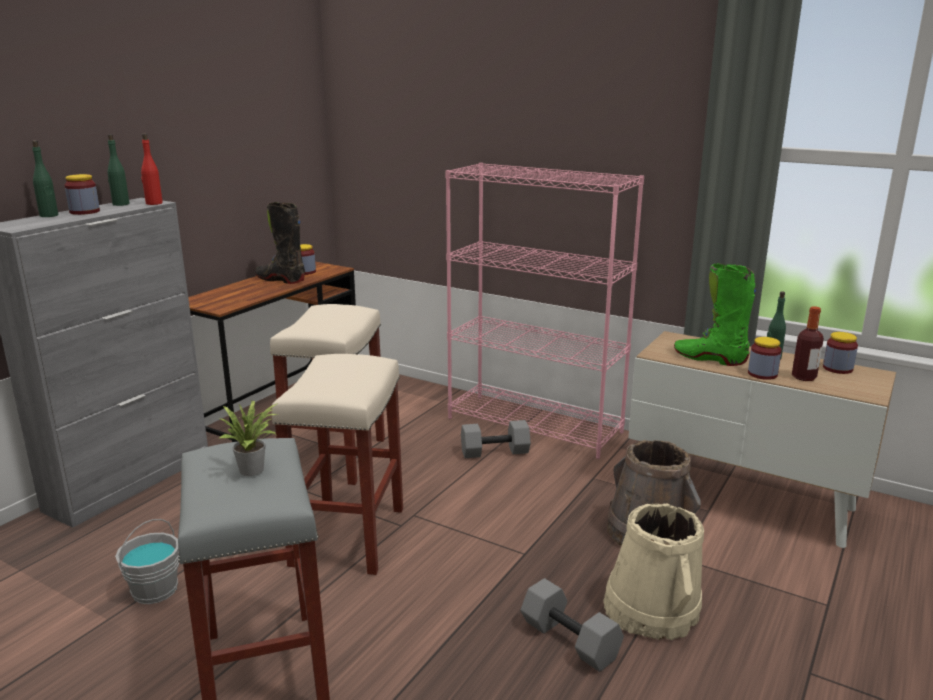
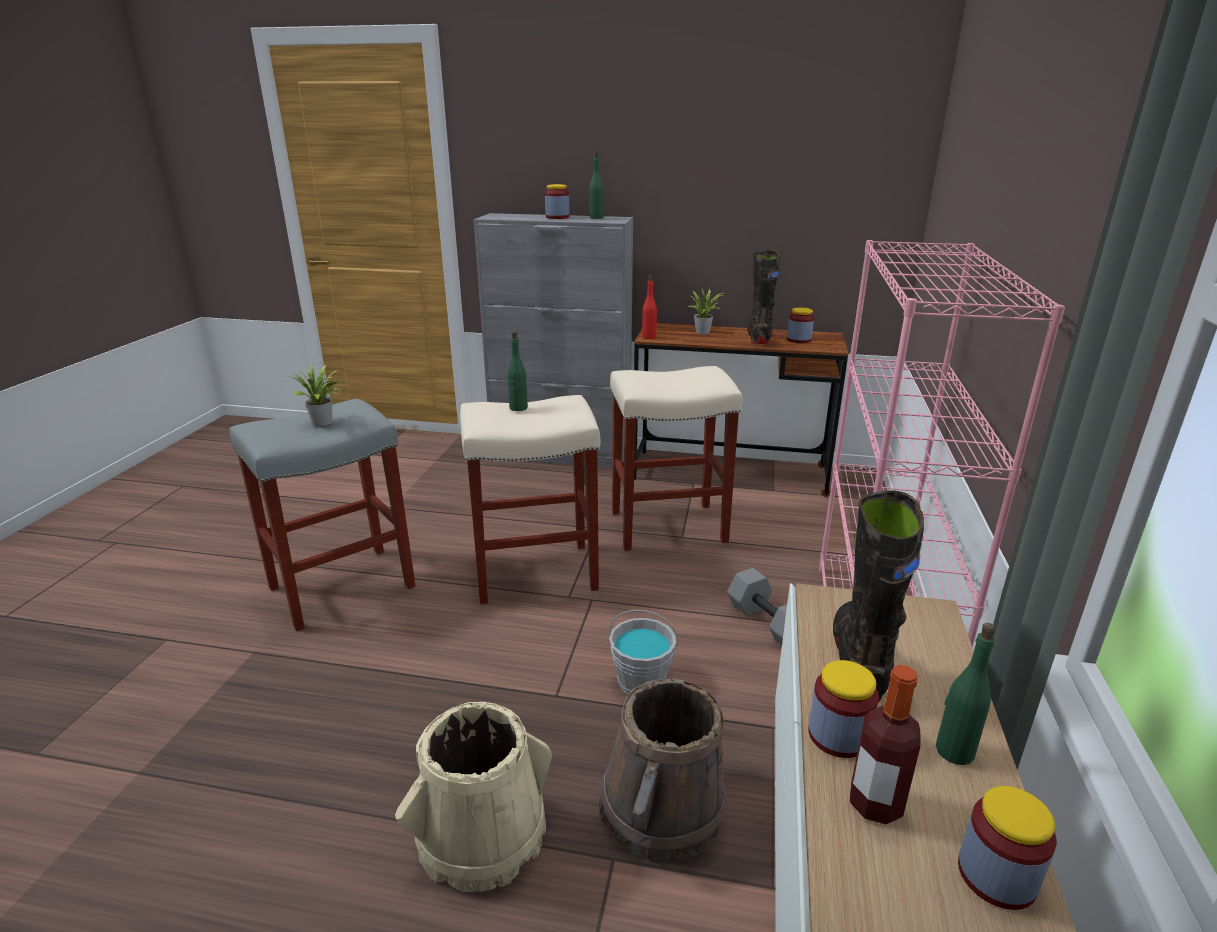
camera: 70 degrees right, 5 degrees up
(49, 215) = (535, 215): green bottle -> green bottle (518, 408)
(154, 203) = (610, 221): red bottle -> red bottle (649, 337)
(154, 590) = (428, 511): grey bucket -> grey bucket (642, 680)
(237, 290) = (704, 332): none -> potted plant
(571, 640) = (407, 765): grey dumbbell -> none
(710, 359) = (859, 661): green boot -> black boot

